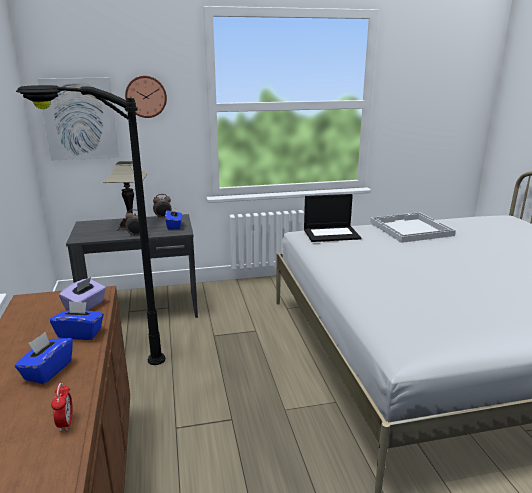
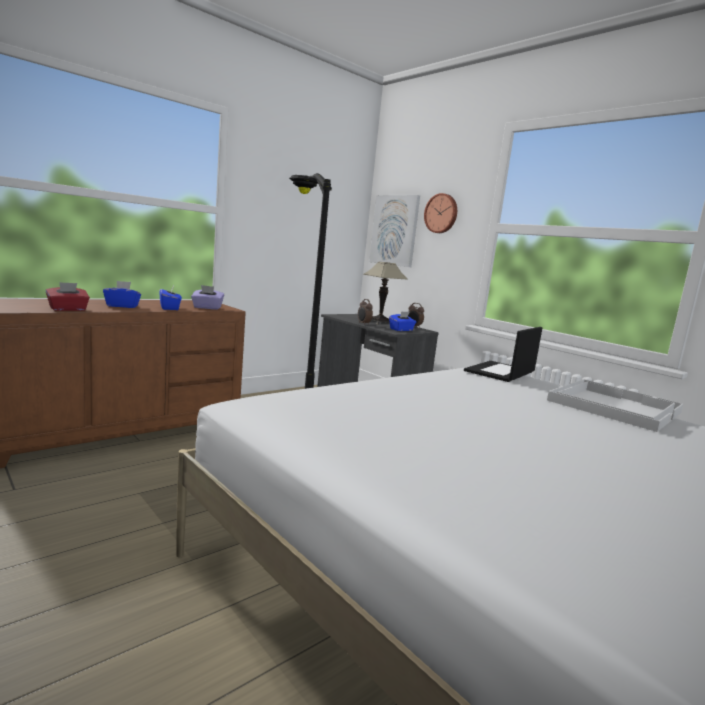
camera: 60 degrees right, 10 degrees down
(65, 423) = (68, 309): alarm clock -> red tissue box
(332, 234) = (500, 372): laptop -> laptop turned 75 degrees clockwise

